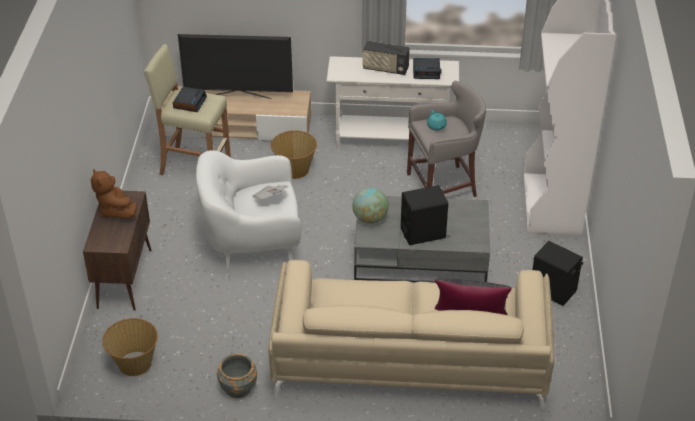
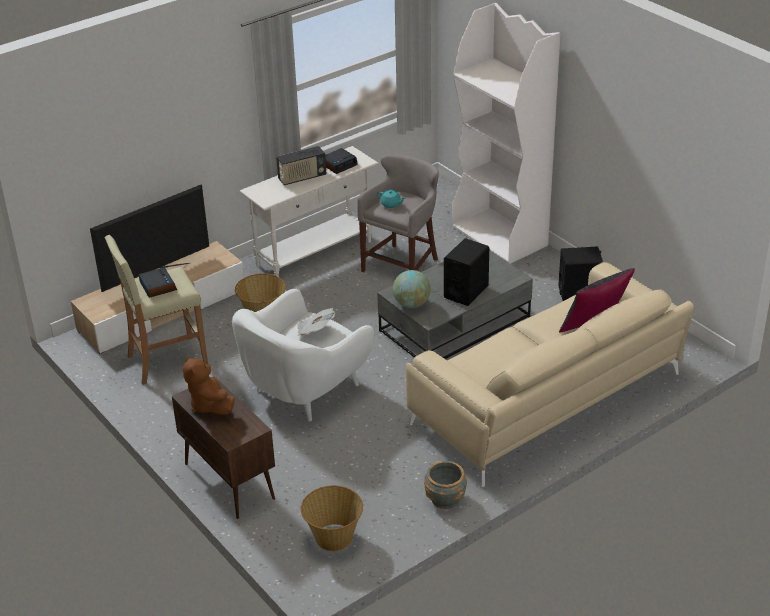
camera: 40 degrees left, 5 degrees down
(115, 211) = (209, 405): brown plush toy -> brown plush toy turned 45 degrees clockwise

